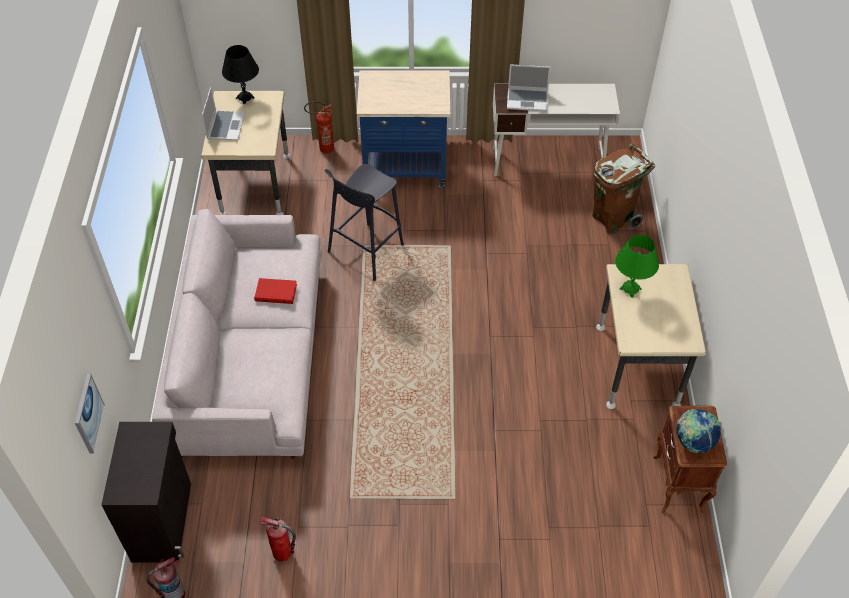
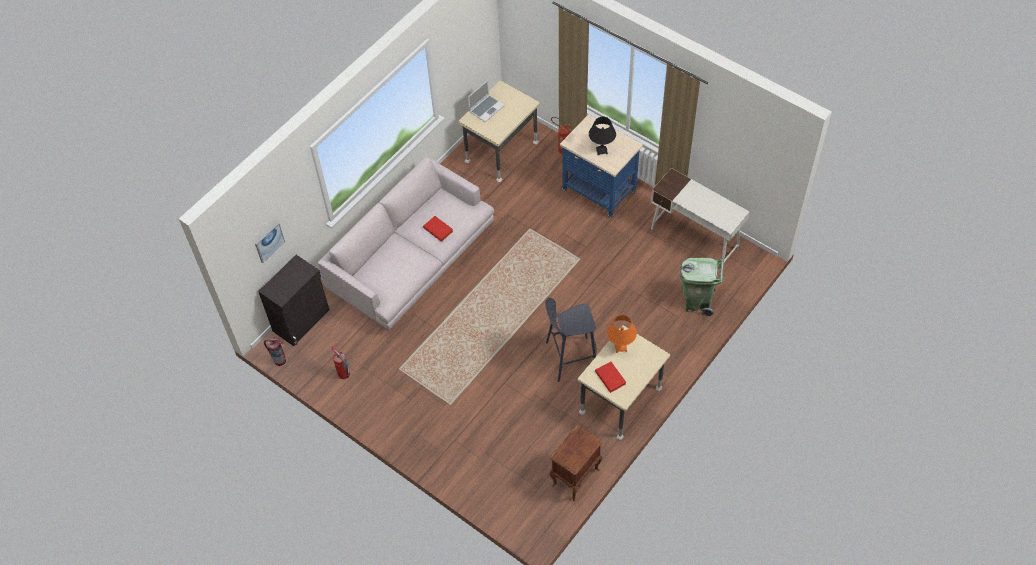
camera: 40 degrees right, 5 degrees up
(245, 98) = (513, 95): black table lamp -> black table lamp (601, 151)
(367, 251) = (528, 233): grey stool -> grey stool (570, 357)
(528, 100) = (681, 191): laptop -> none
(612, 219) = (697, 302): brown trash can -> green trash can
(630, 289) = (620, 347): green table lamp -> orange table lamp
(655, 327) = (611, 377): none -> red book
(693, 442) = (569, 451): globe -> none

